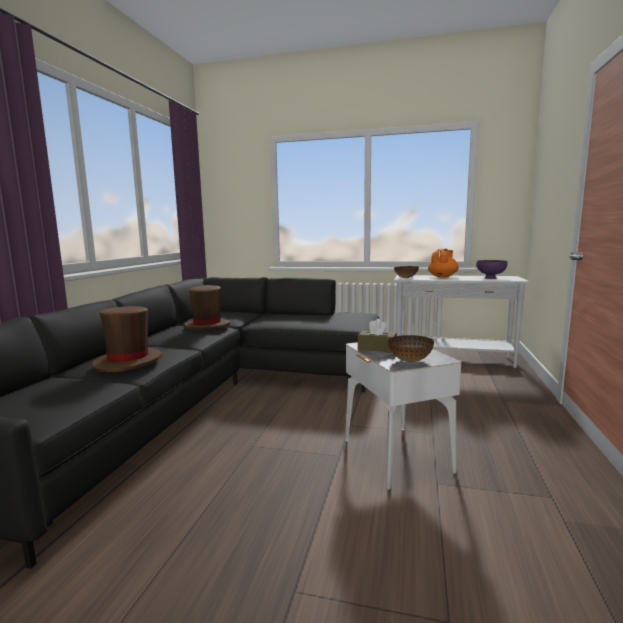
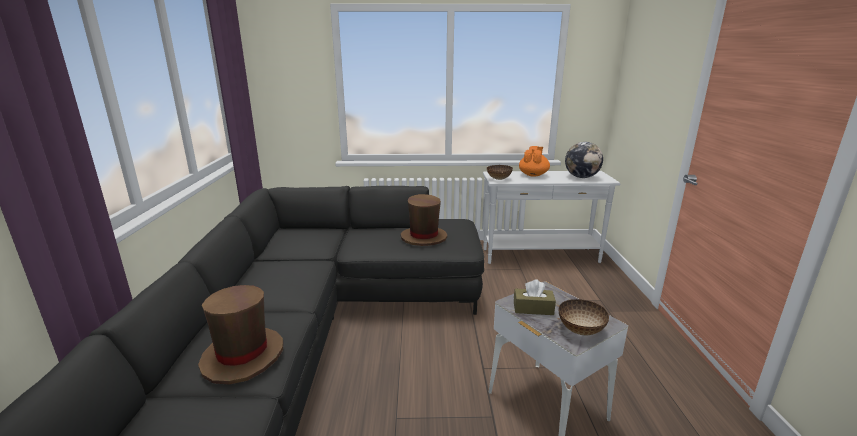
camera: 15 degrees left, 10 degrees up
(207, 326) = (298, 263): brown hat -> brown hat (423, 237)
(490, 278) = (581, 177): purple bowl -> globe

